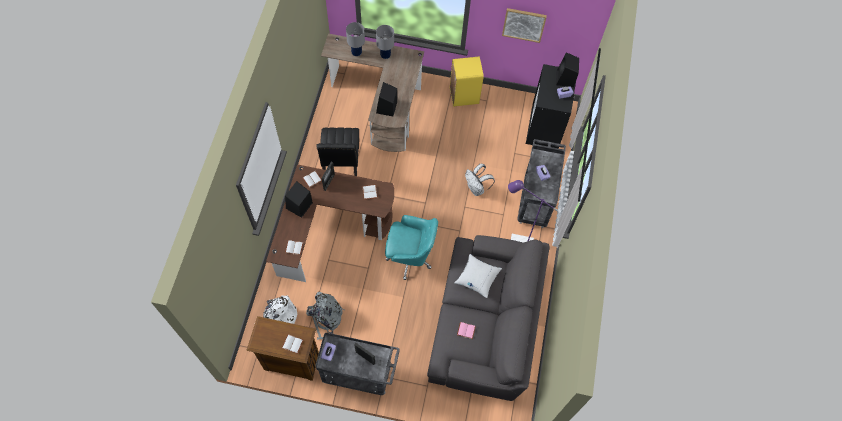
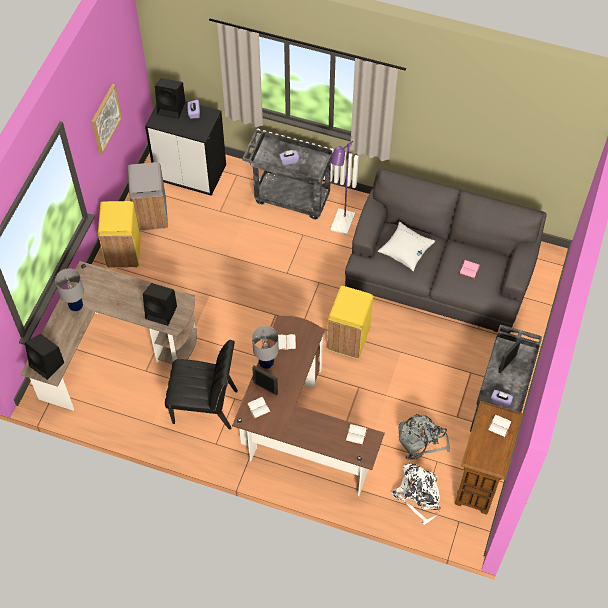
camera: 80 degrees left, 5 degrees down
(299, 206) = (296, 426): black speaker -> black speaker (47, 364)
(356, 53) = (64, 340): grey table lamp -> grey table lamp (266, 363)
(410, 257) = (349, 339): turquoise office chair -> yellow trash can
(476, 189) = (264, 257): white backpack -> none
(500, 108) = (151, 216): none -> grey trash can

